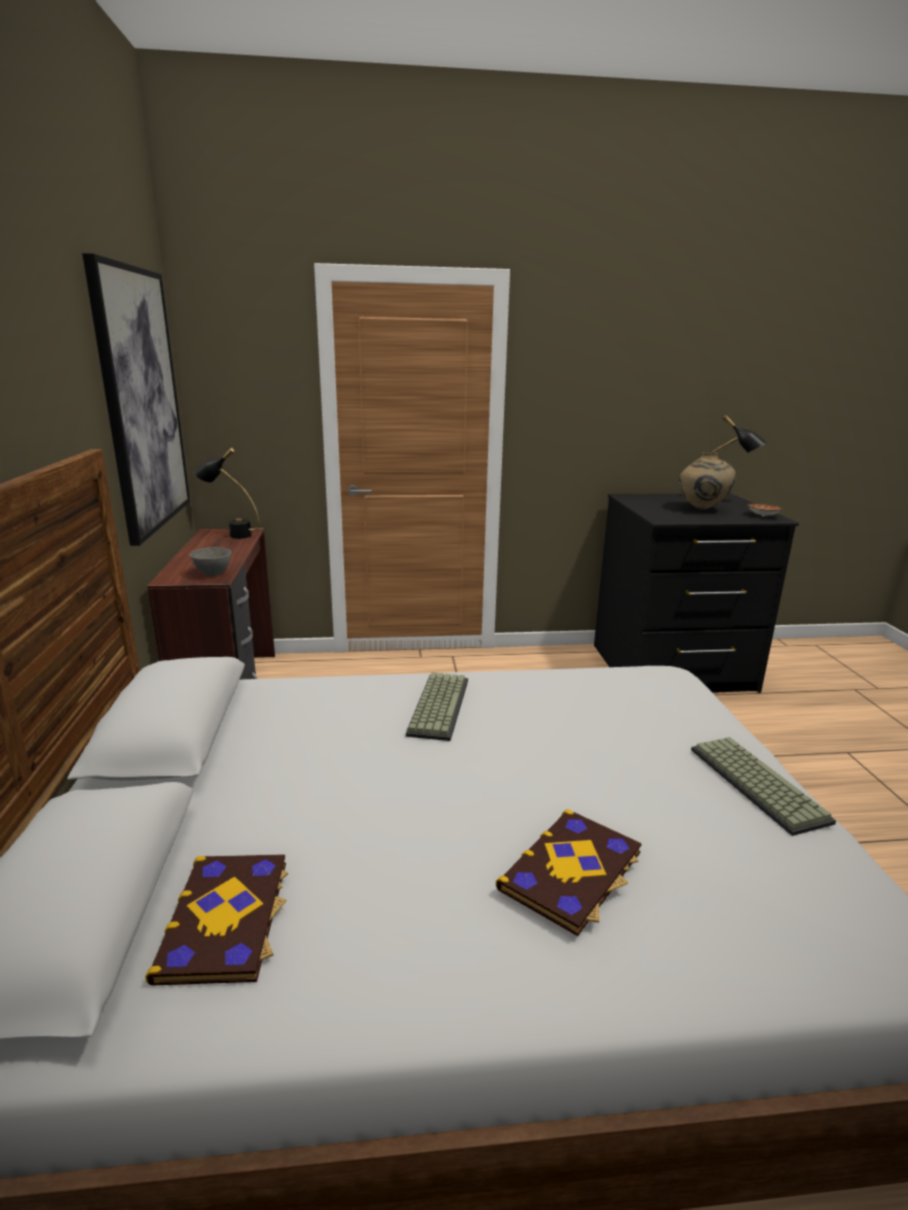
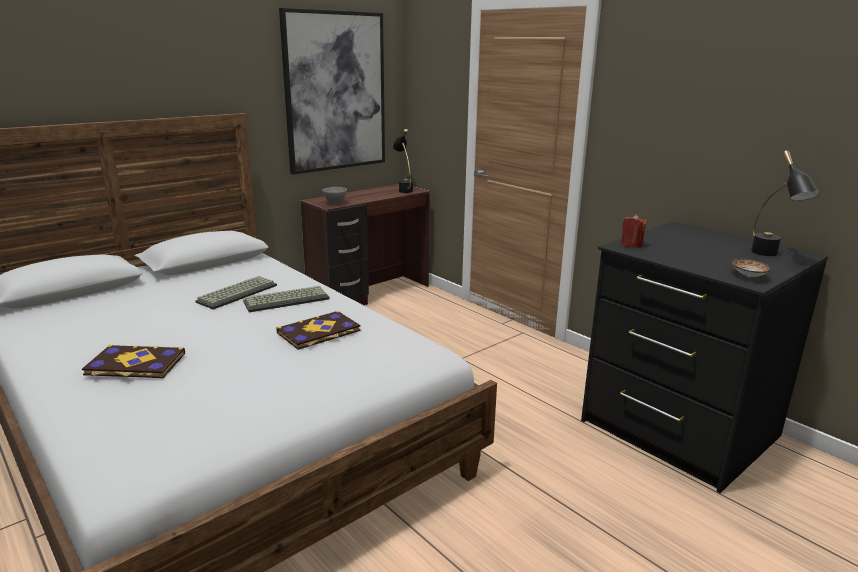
camera: 55 degrees right, 0 degrees up
(227, 919) = (71, 311): book -> book (319, 332)
(661, 516) = (631, 244): none -> red candle
(701, 509) = (705, 253): beige vase -> none
(754, 784) = (278, 404): keyboard -> keyboard (237, 293)

